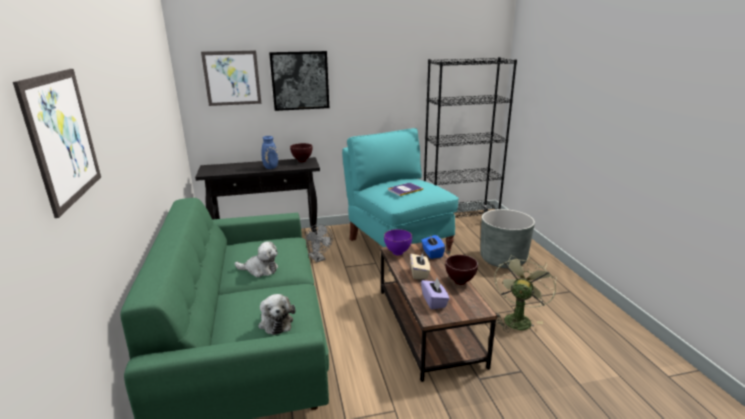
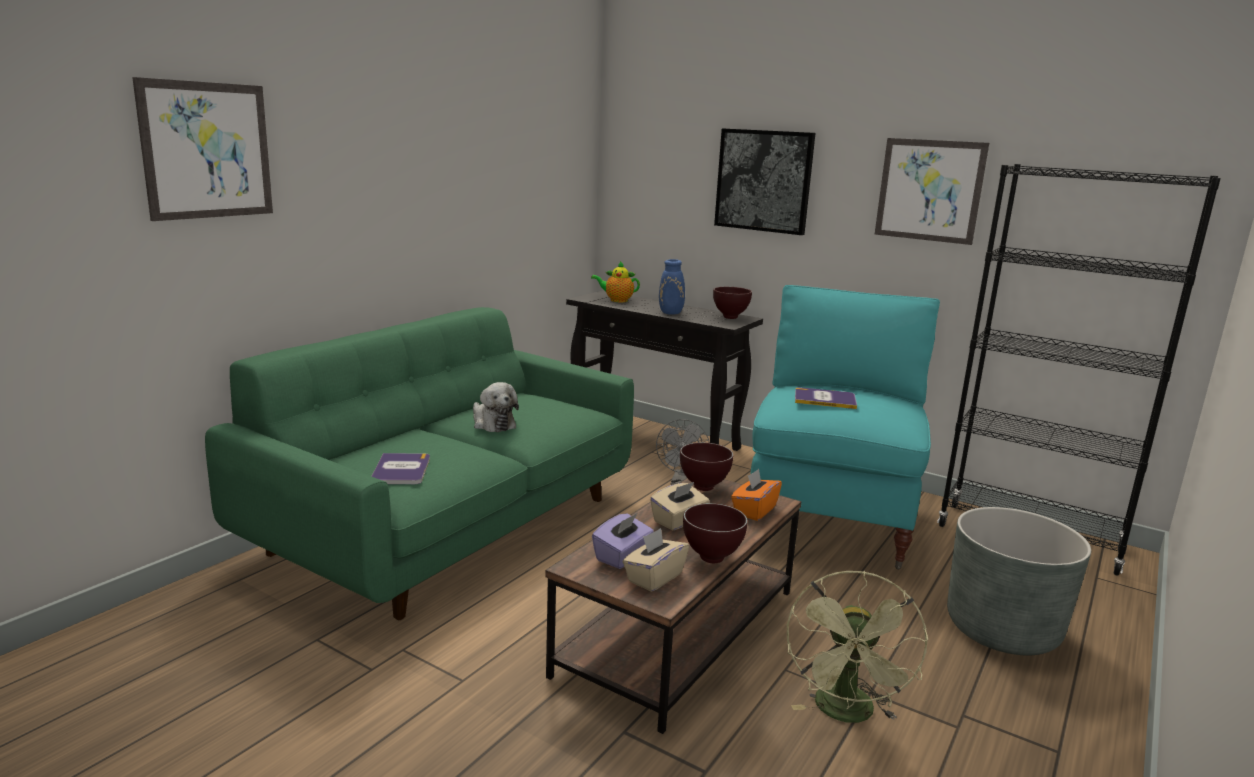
camera: 45 degrees right, 5 degrees down
(225, 169) = (616, 300): none -> teapot
(232, 78) = (667, 165): picture -> picture (929, 190)
(275, 322) = (401, 470): plush toy -> book
(397, 253) = (703, 487): purple bowl -> brown bowl
(432, 253) = (754, 510): blue tissue box -> orange tissue box
(460, 303) = (654, 577): none -> beige tissue box
(517, 318) = (846, 714): green fan -> green fan turned 120 degrees clockwise

